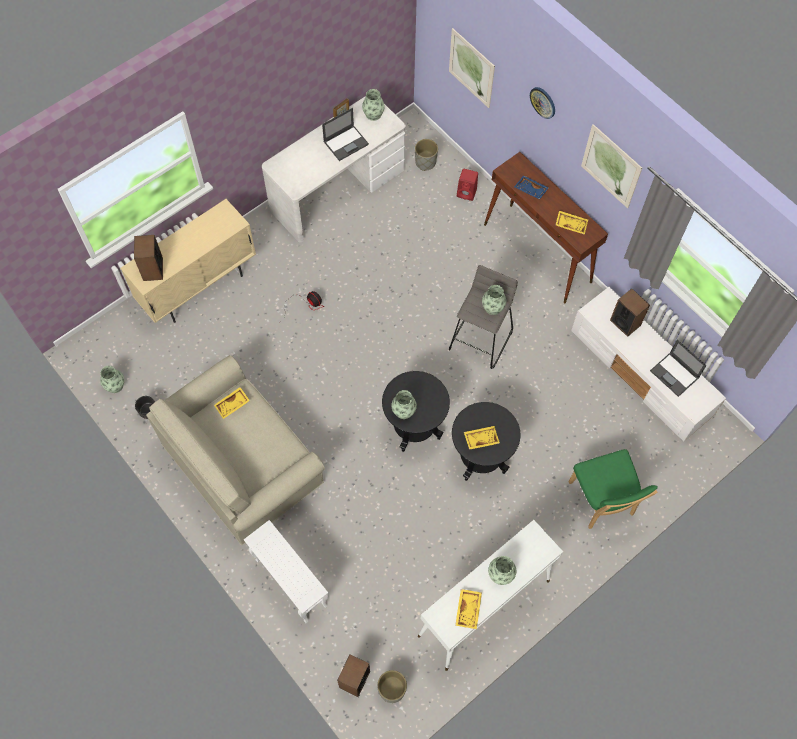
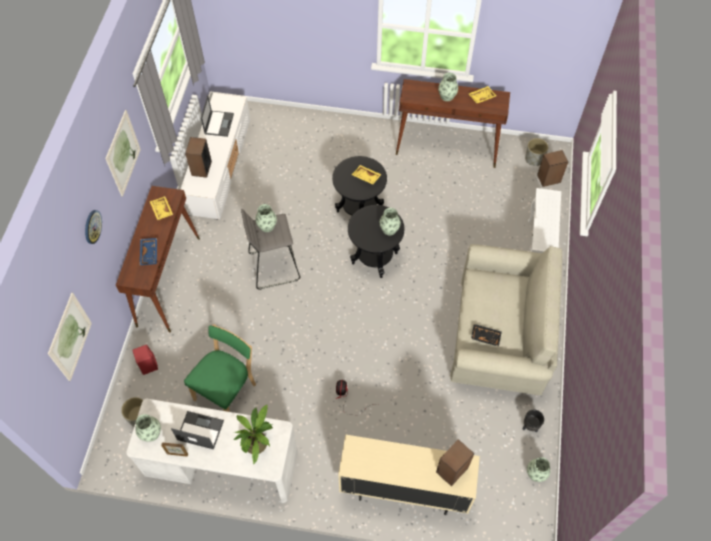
camera: 130 degrees left, 5 degrees down
(232, 405) = (485, 336): yellow tray -> black tray
(301, 171) = (258, 441): none -> potted plant
(483, 609) = (447, 149): white console table -> brown console table
(602, 501) = (327, 135): green chair -> green chair (227, 390)

